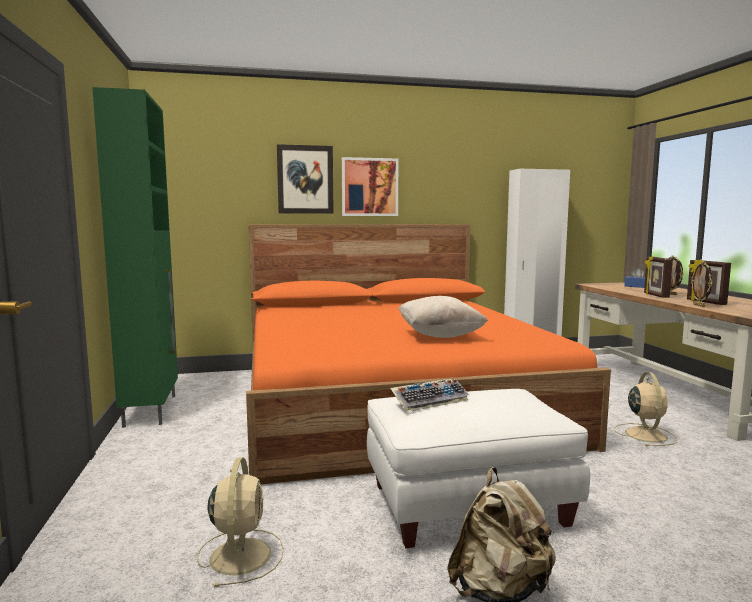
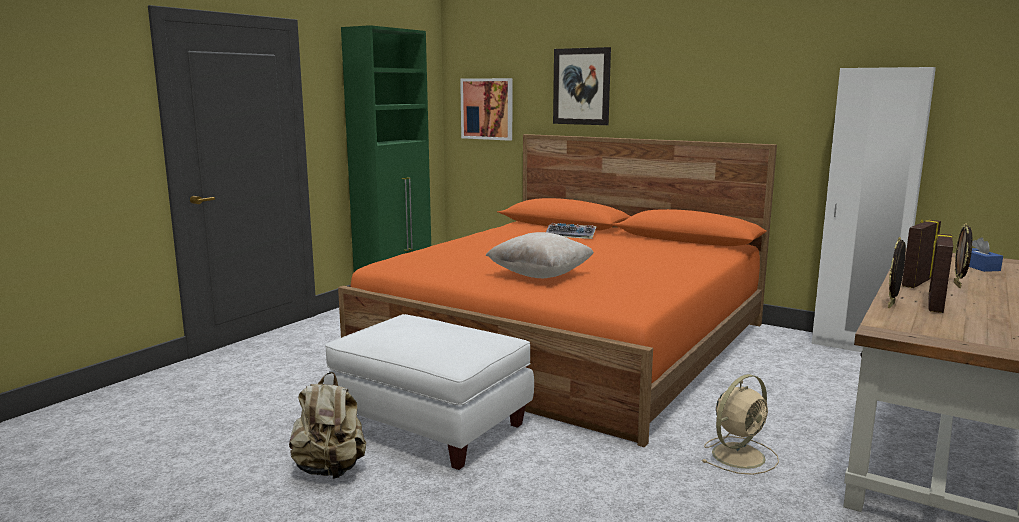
camera: 45 degrees right, 5 degrees up
(241, 554) = (268, 392): beige fan -> none
(369, 187) = (650, 94): picture -> picture (487, 109)
(430, 400) = (412, 323): keyboard -> keyboard (572, 235)

